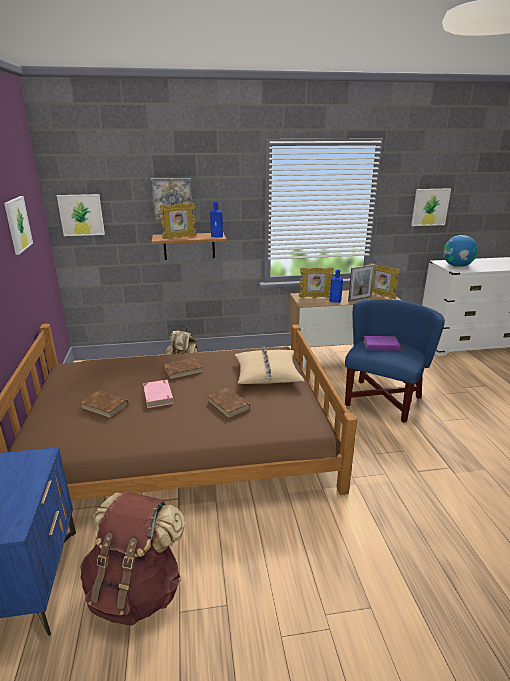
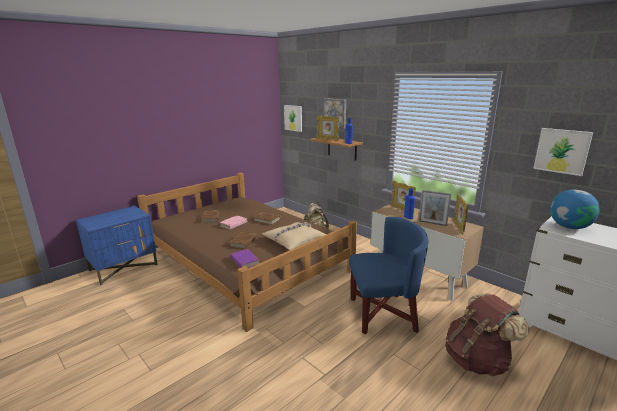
camera: 55 degrees right, 5 degrees down
(17, 224) = (235, 116): picture -> none
(136, 590) = (131, 293): brown backpack -> brown backpack (477, 360)
(381, 346) = (382, 259): purple book -> purple book (244, 261)

